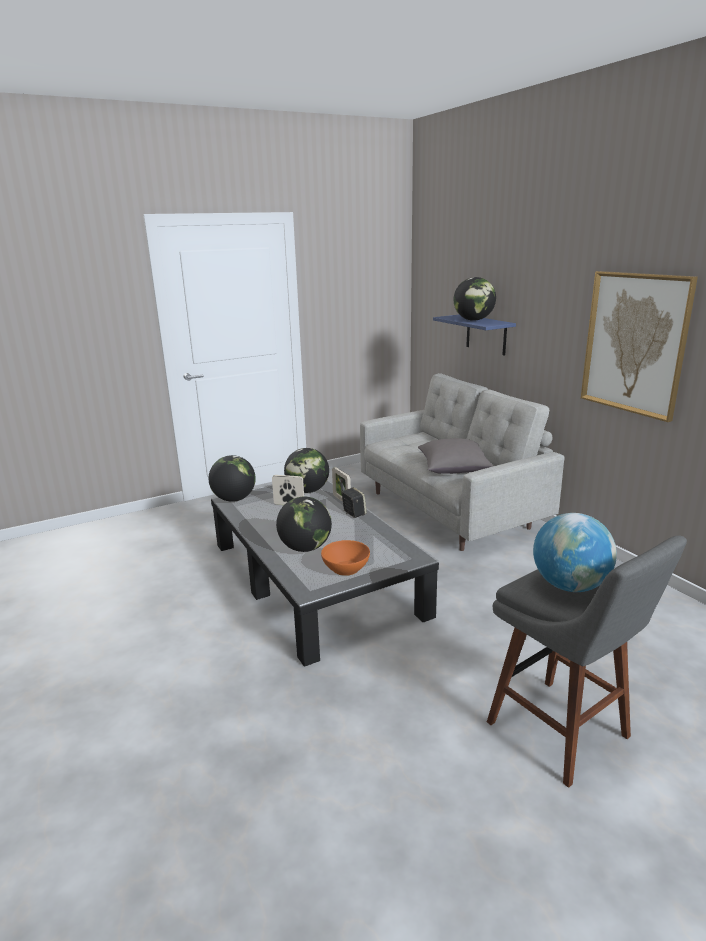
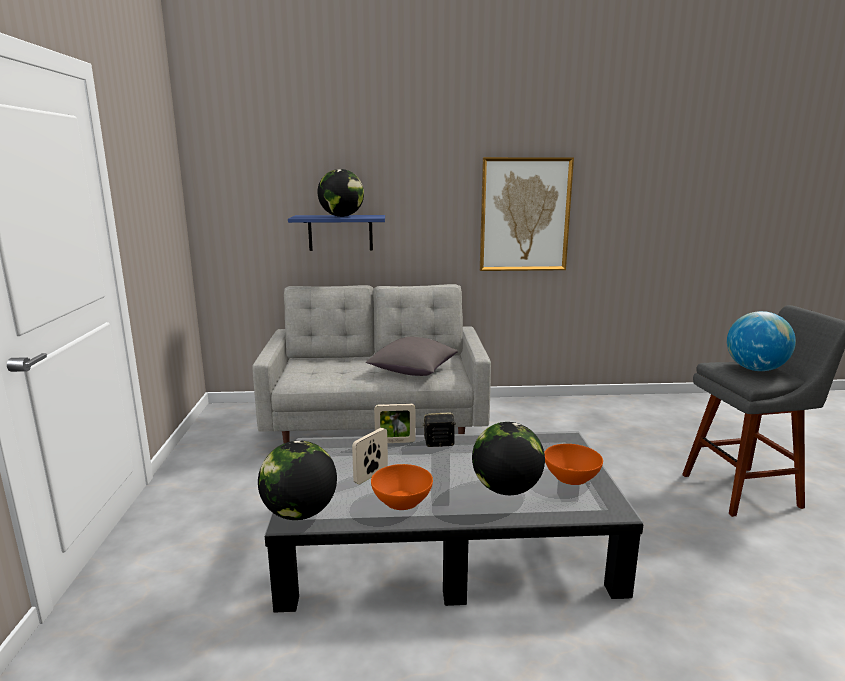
camera: 65 degrees left, 5 degrees down
(266, 520) = (402, 500): none -> orange bowl
(307, 491) = (342, 455): globe -> none

